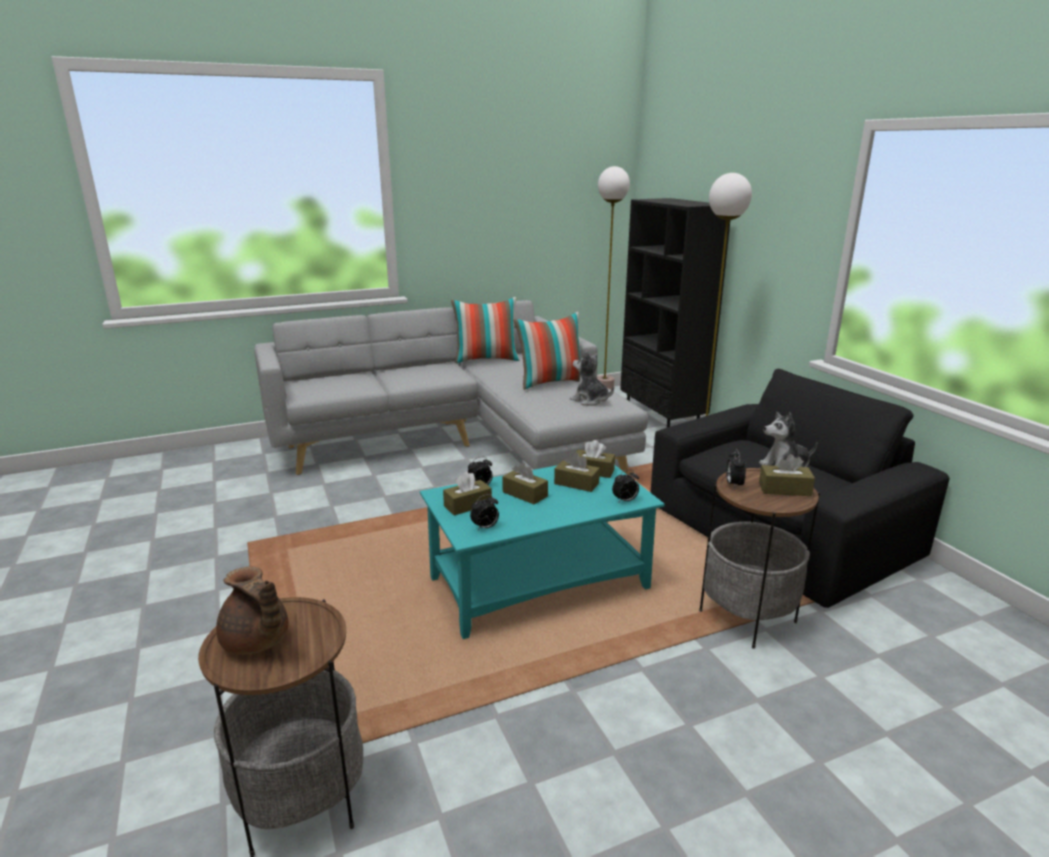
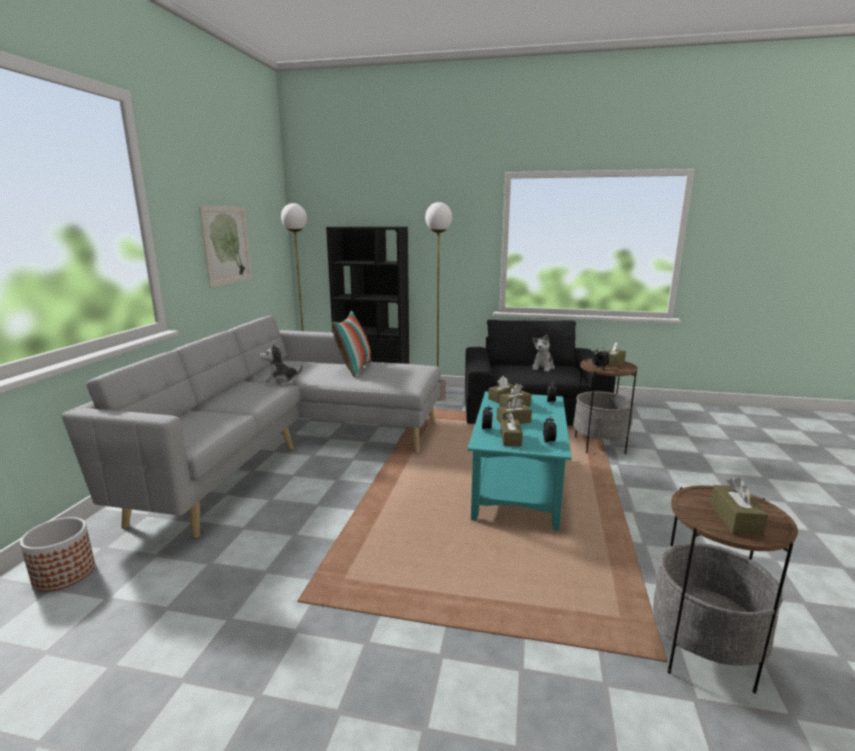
camera: 55 degrees left, 5 degrees down
(229, 457) = (64, 573): none -> planter
(257, 642) = (735, 519): brown teapot -> brown tissue box
(486, 359) = (267, 371): pillow -> none
(505, 216) = (227, 245): none -> picture
(590, 400) = (405, 369): plush toy -> plush toy (281, 382)

